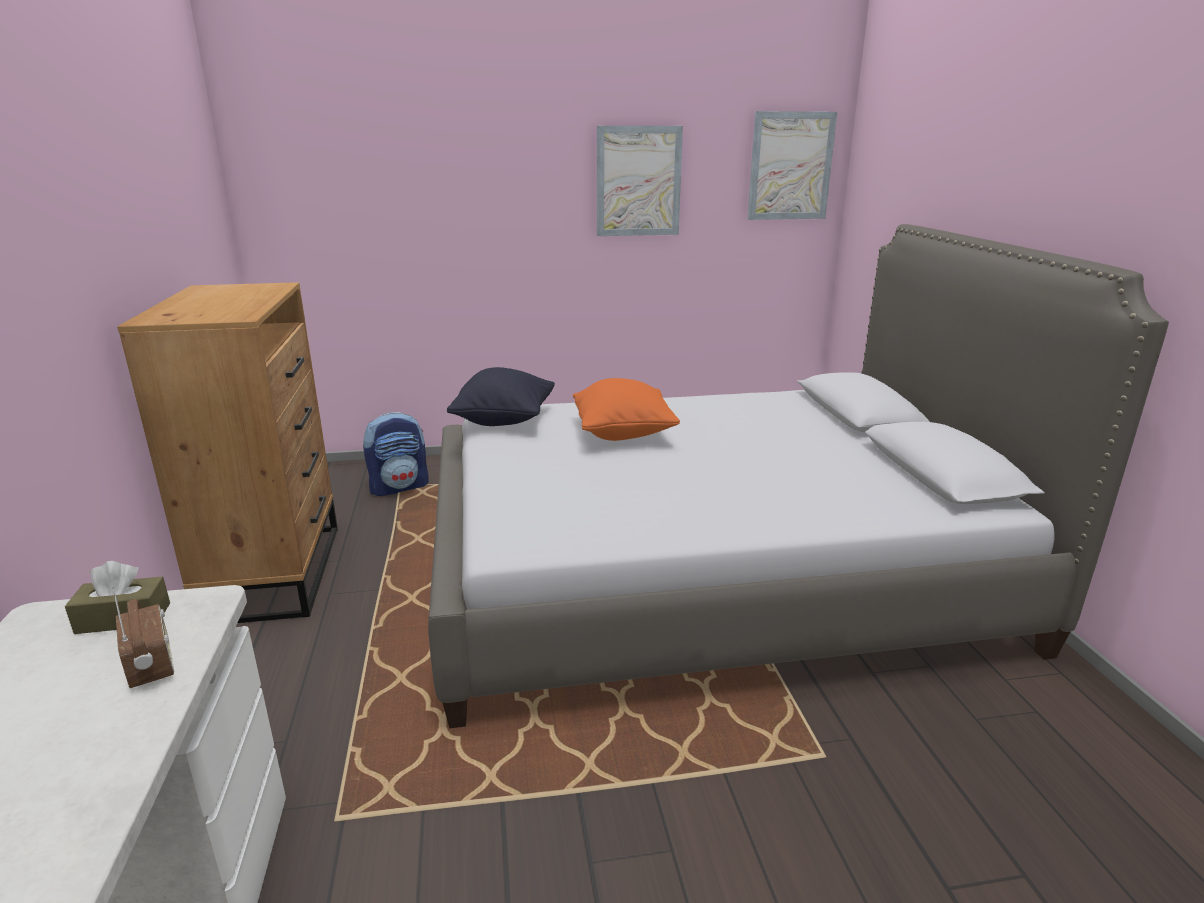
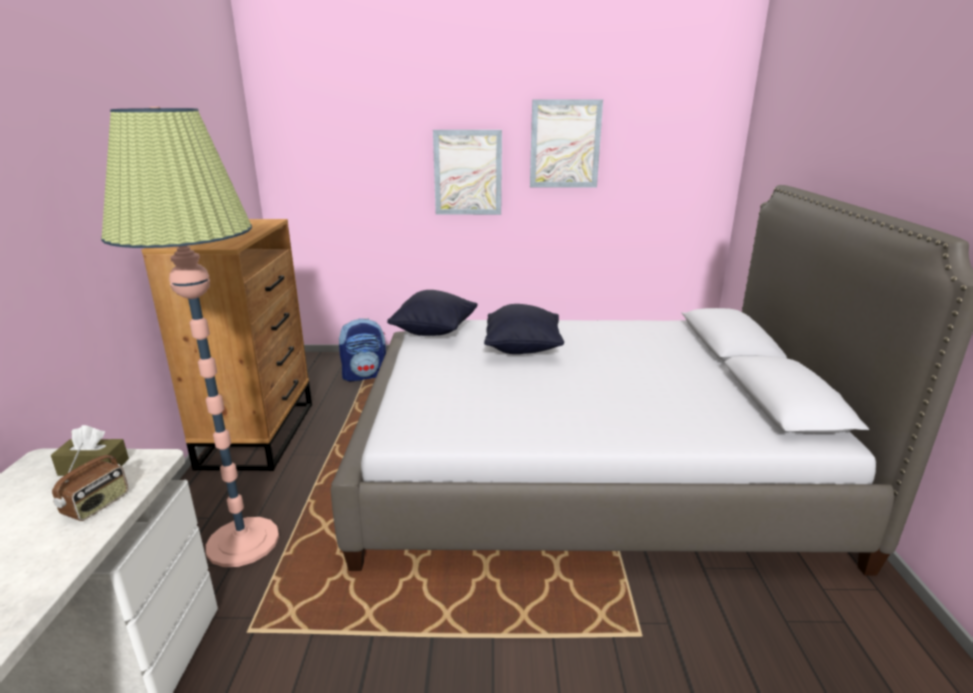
camera: 10 degrees right, 0 degrees up
(152, 665) = (97, 505): radio -> radio turned 45 degrees clockwise
(294, 710) = (243, 542): none -> floor lamp
(623, 434) = (523, 348): orange pillow -> black pillow
(790, 166) = (695, 133): picture -> picture (468, 173)

